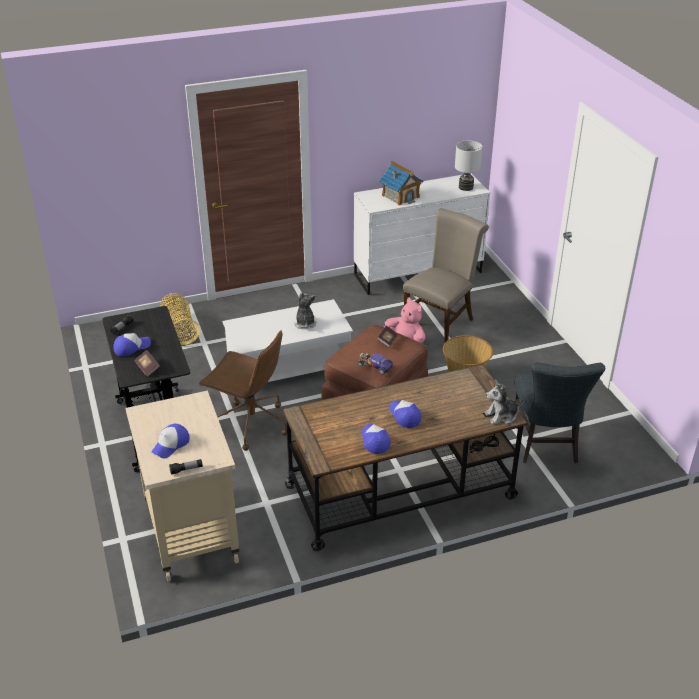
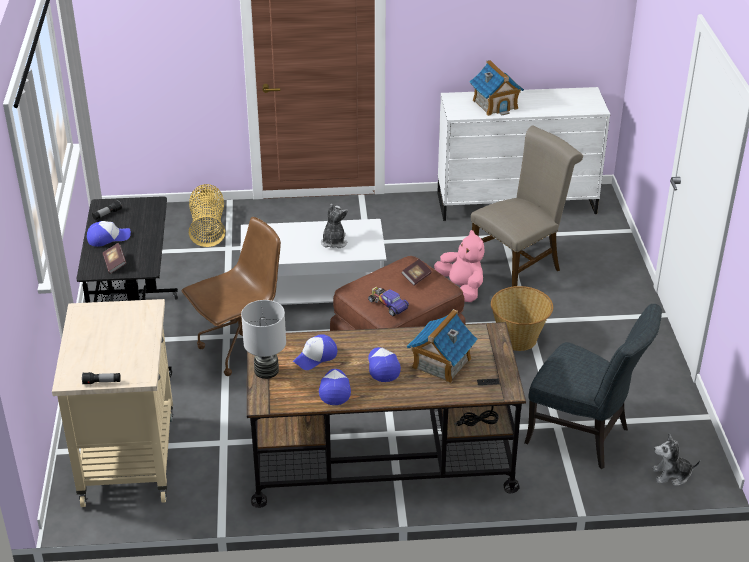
camera: 15 degrees right, 0 degrees up
(171, 445) = (98, 352): cap -> cap (316, 357)
(249, 424) = (241, 349): brown office chair -> brown office chair turned 75 degrees counterclockwise
(449, 405) = (441, 364): none -> toy house
(465, 187) = (581, 104): grey table lamp -> grey table lamp (266, 371)
(501, 416) = (498, 387): plush toy -> plush toy (672, 475)
(546, 444) = (584, 436): grey chair -> grey chair turned 75 degrees counterclockwise

